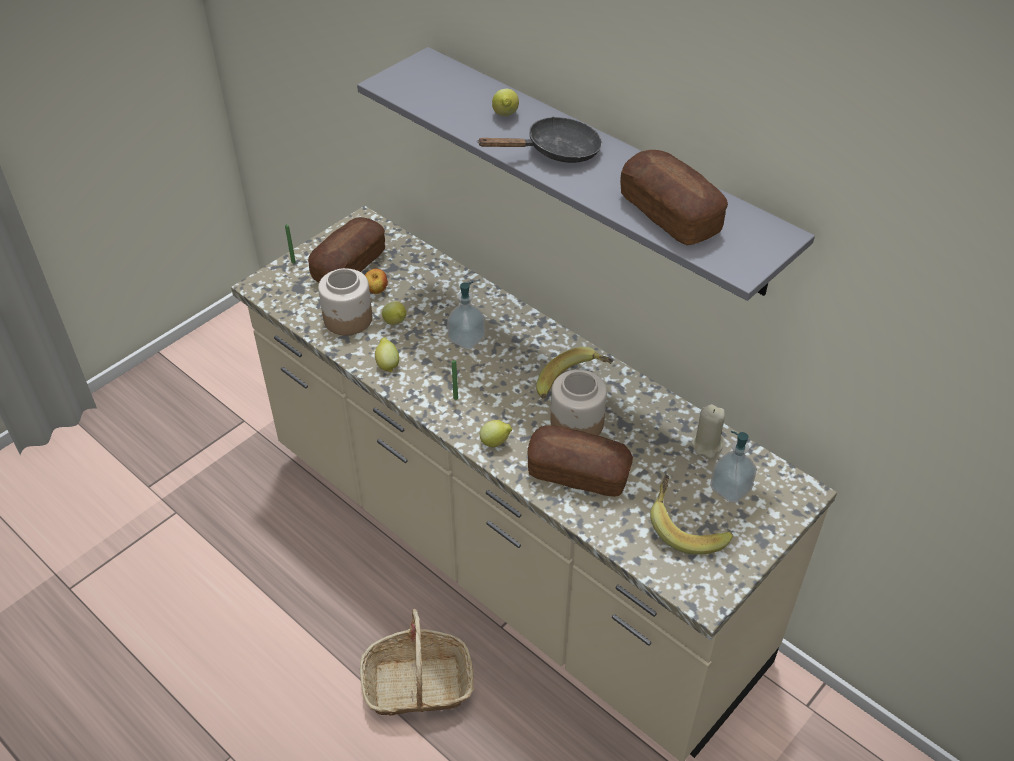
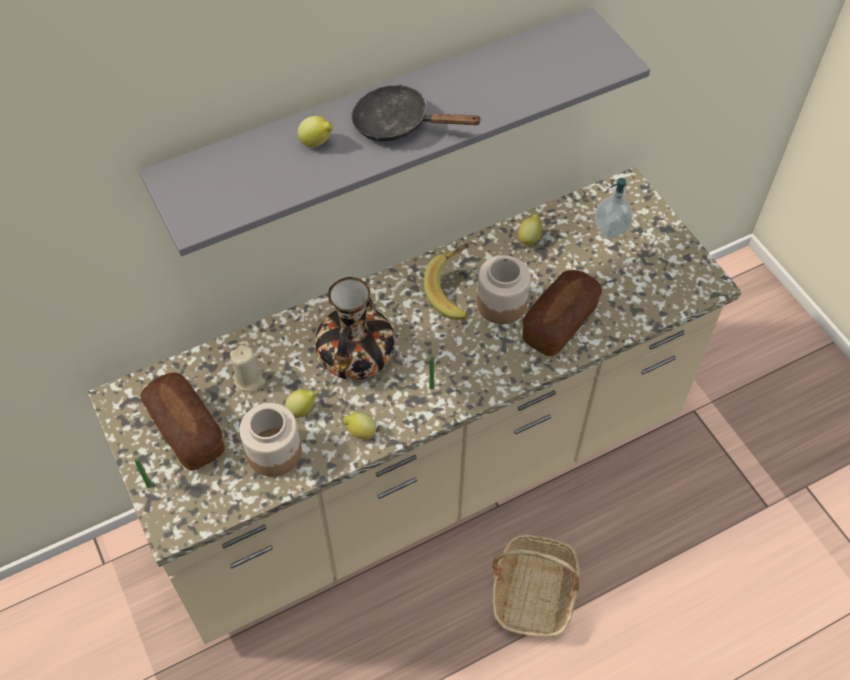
camera: 70 degrees left, 10 degrees up
(376, 291) = (243, 415): apple -> none
(466, 339) = (355, 355): soap dispenser -> vase
(496, 442) = (501, 371): lemon -> lemon (529, 238)
(555, 152) = (399, 124): black frying pan -> black frying pan turned 75 degrees counterclockwise
(669, 214) = (530, 79): bread -> none
(686, 527) = (640, 269): banana -> none
(707, 445) = (560, 225): beige candle -> beige candle (249, 380)

